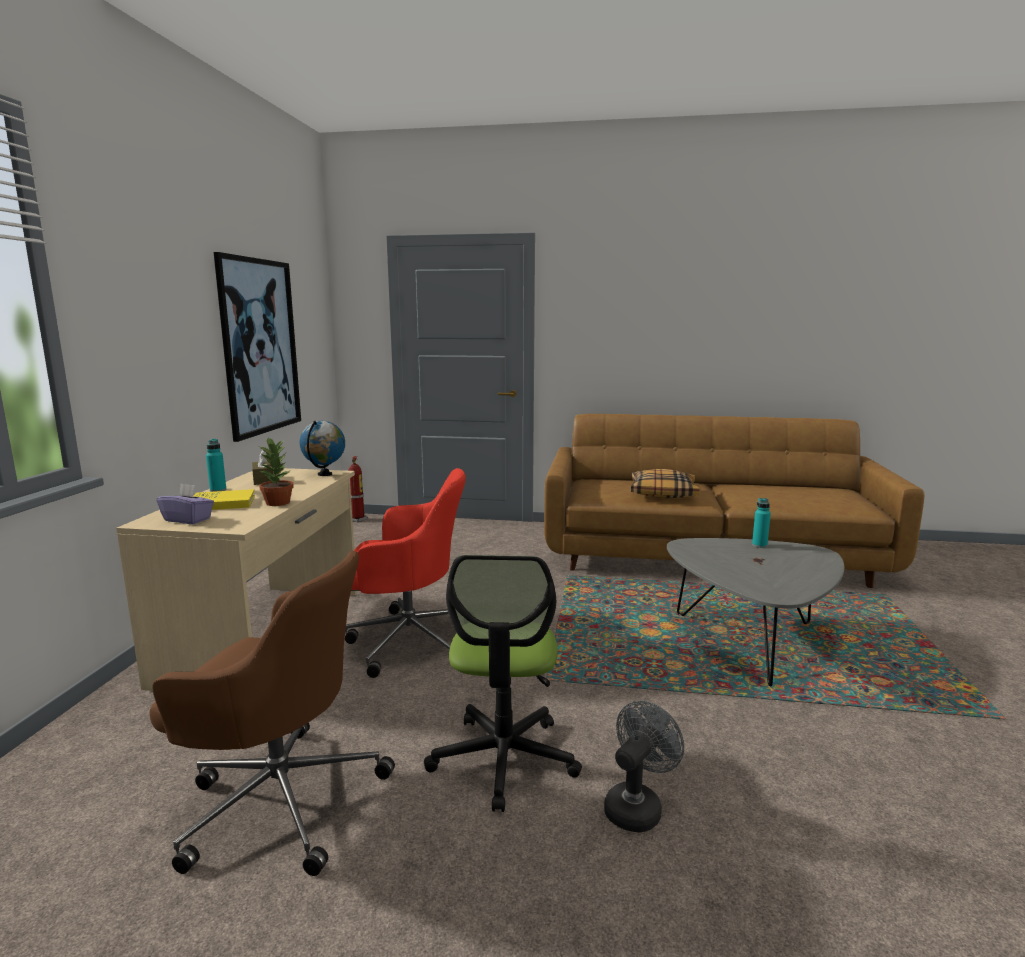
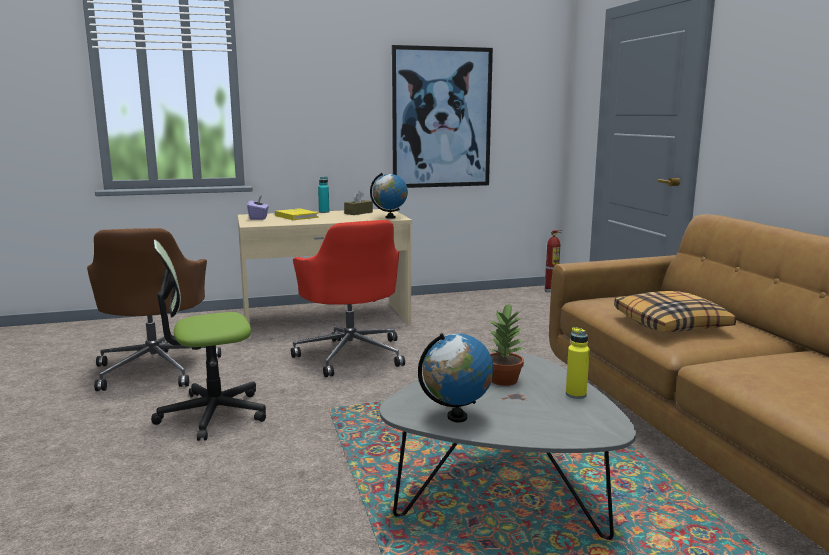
camera: 65 degrees right, 0 degrees up
(278, 502) = (308, 221): potted plant -> potted plant (504, 380)
(637, 806) = (169, 467): grey fan -> none
(759, 545) = (576, 394): turquoise bottle -> yellow bottle
(795, 582) = (457, 417): none -> globe

